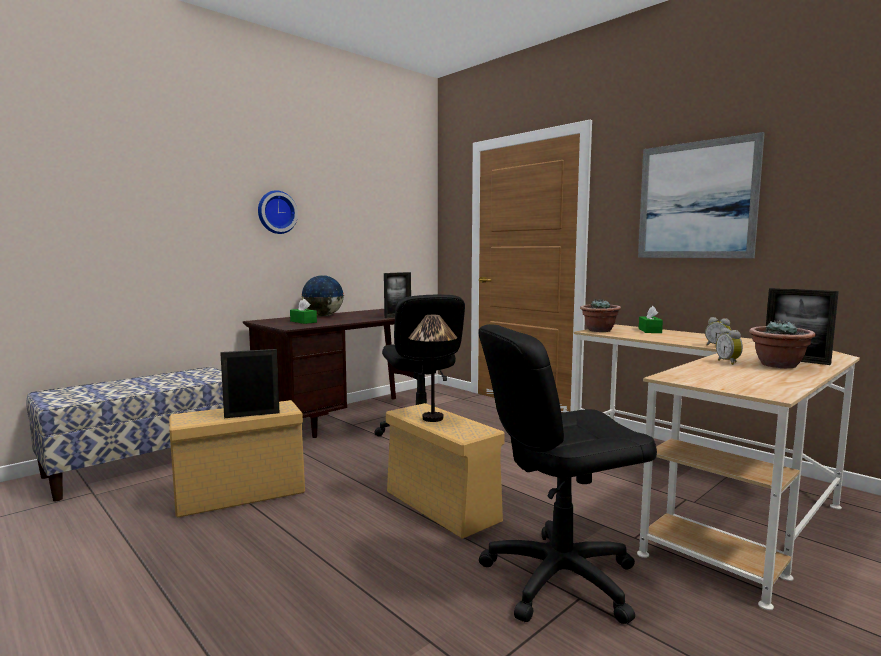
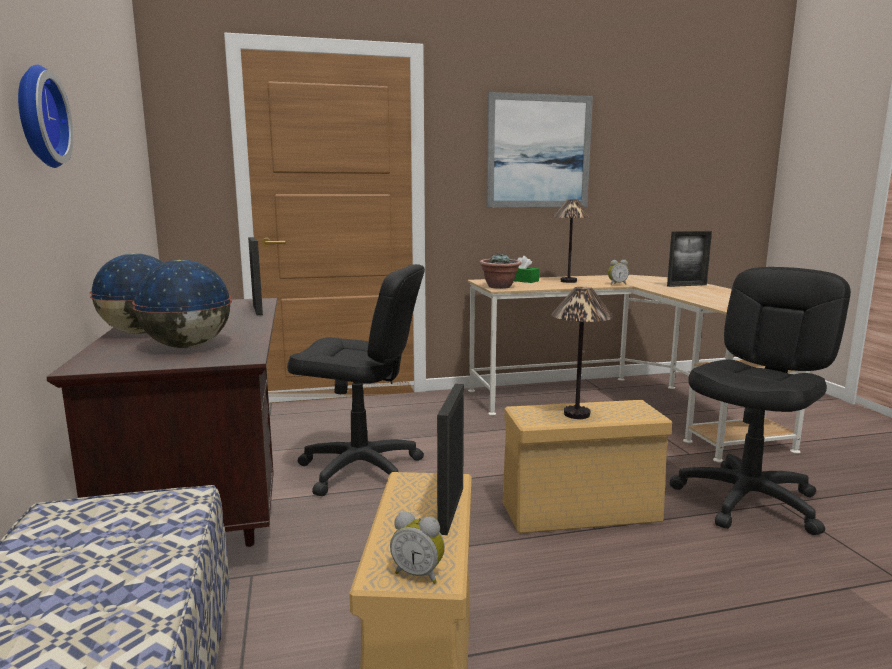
camera: 60 degrees left, 5 degrees up
(303, 322) = (187, 347): green tissue box -> globe
(559, 578) = (748, 501): black office chair -> black office chair turned 150 degrees counterclockwise
(687, 337) = (569, 281): none -> table lamp
(729, 362) = (685, 293): alarm clock -> alarm clock (419, 574)
(778, 365) = (702, 290): potted plant -> none

